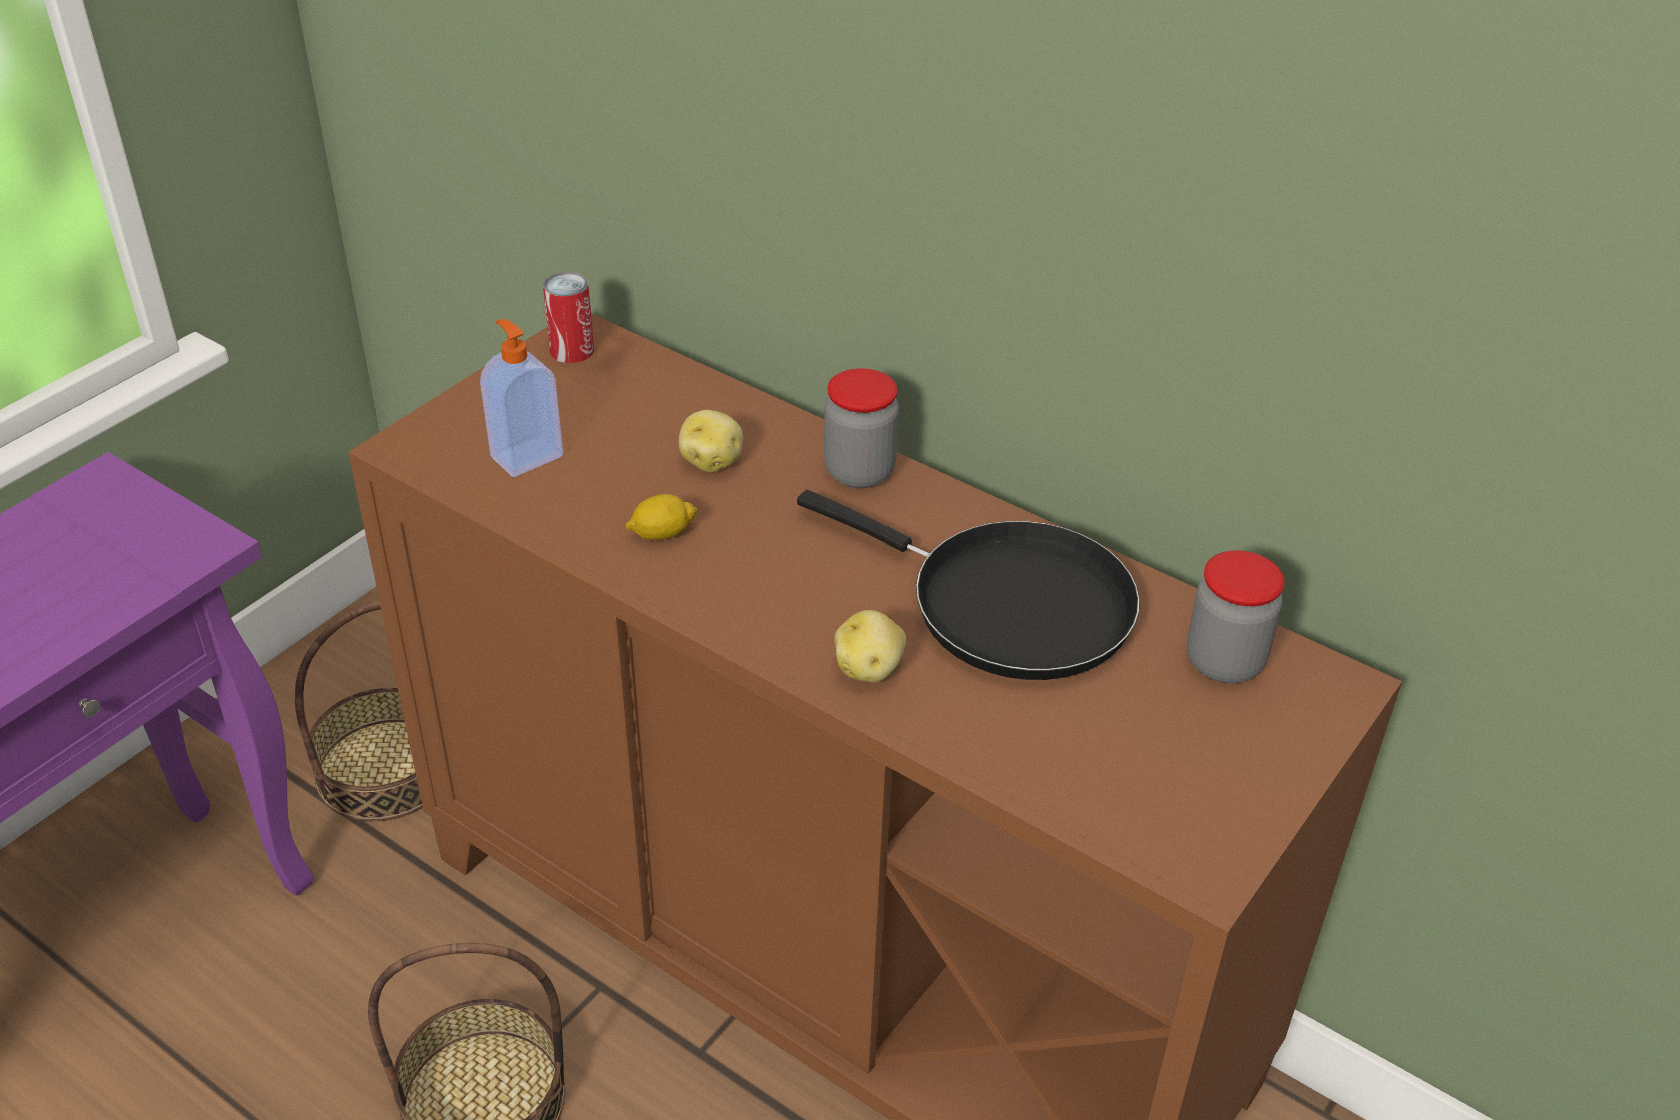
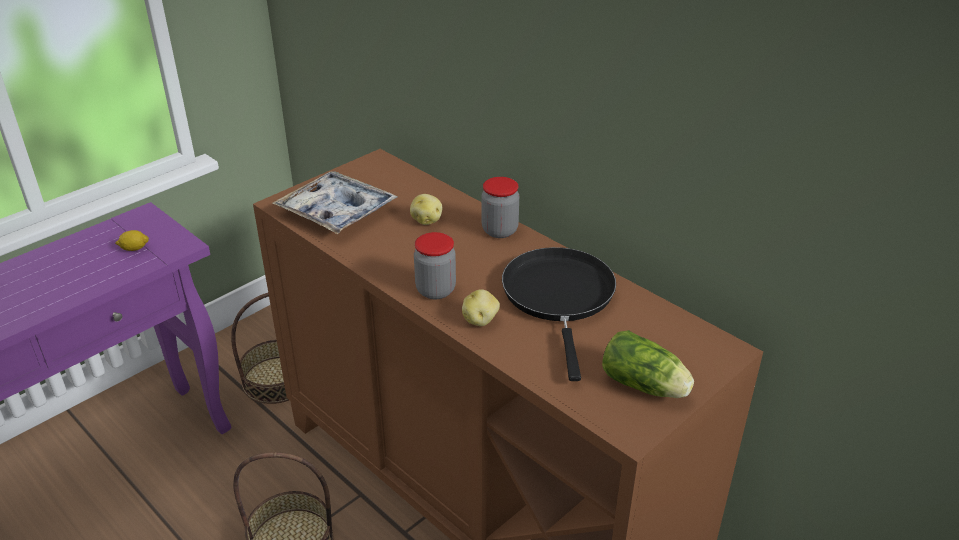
camera: 10 degrees right, 5 degrees down
(526, 456) = (336, 211): soap dispenser -> tray
(572, 350) = (372, 167): can -> none
(662, 533) = (393, 251): lemon -> lemon (134, 248)
(1007, 604) = (559, 297): black frying pan -> black frying pan turned 135 degrees counterclockwise
(1209, 775) = (646, 386): none -> lettuce
(1224, 662) = (668, 333): jar -> jar (435, 290)

